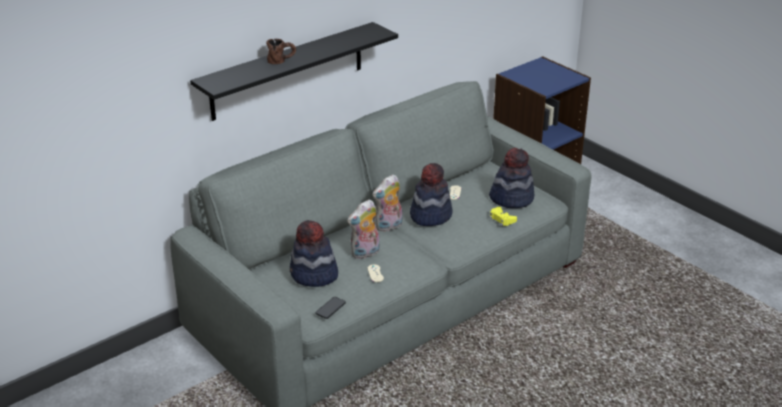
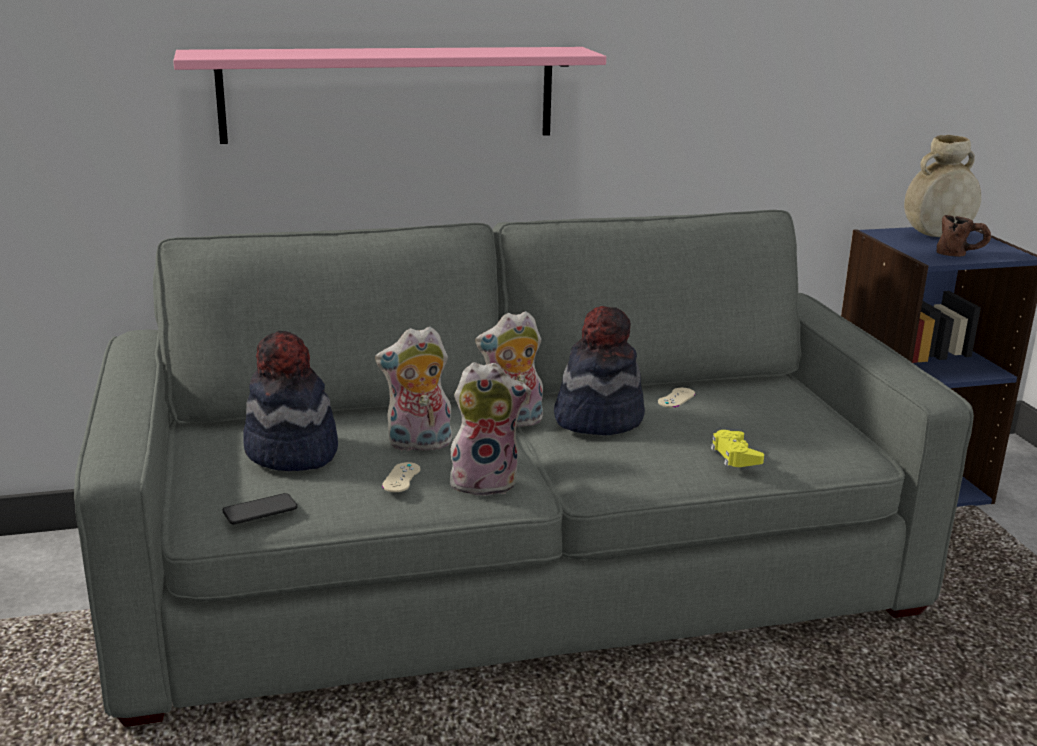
camera: 25 degrees right, 10 degrees down
(282, 61) = (354, 52): brown mug -> brown mug (961, 254)
(287, 71) = (389, 94): black shelf -> pink shelf
(409, 264) = (485, 482): none -> plush toy
(511, 198) = (783, 429): hat -> none
(535, 70) = (936, 236): none -> beige vase

